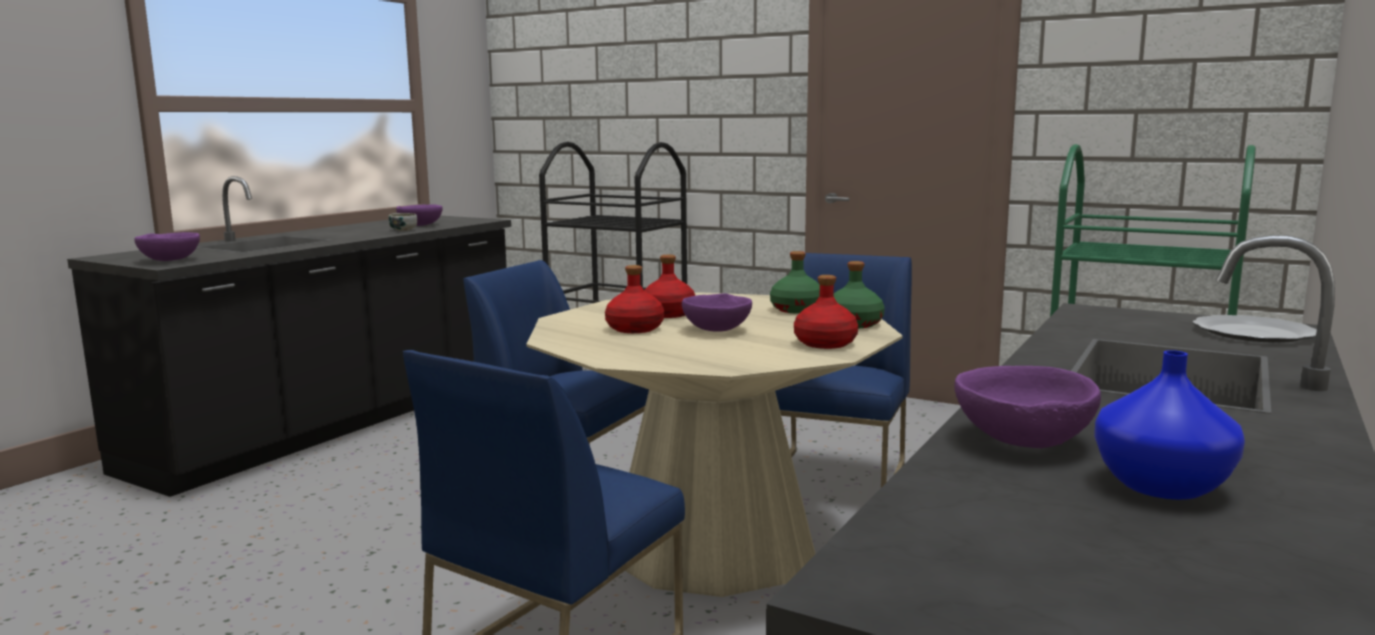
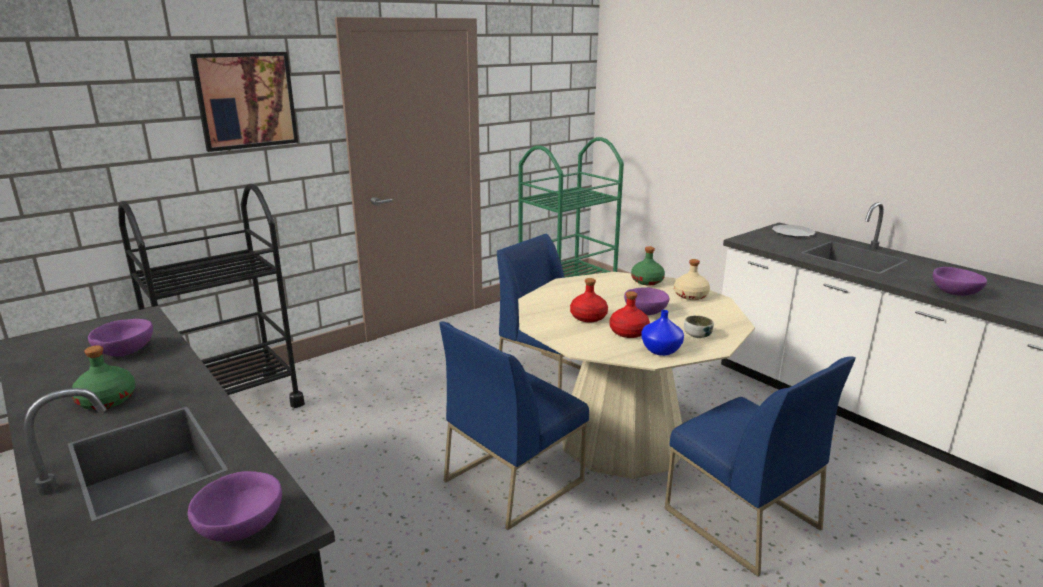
camera: 70 degrees left, 10 degrees up
(403, 230) = (161, 363): bowl -> bowl (697, 335)
(707, 63) = (246, 100): none -> picture
(797, 309) = (600, 285): green bottle -> green bottle (108, 400)
(824, 343) = (690, 295): red bottle -> beige bottle
(1162, 485) = (992, 289): blue vase -> blue vase (660, 350)

